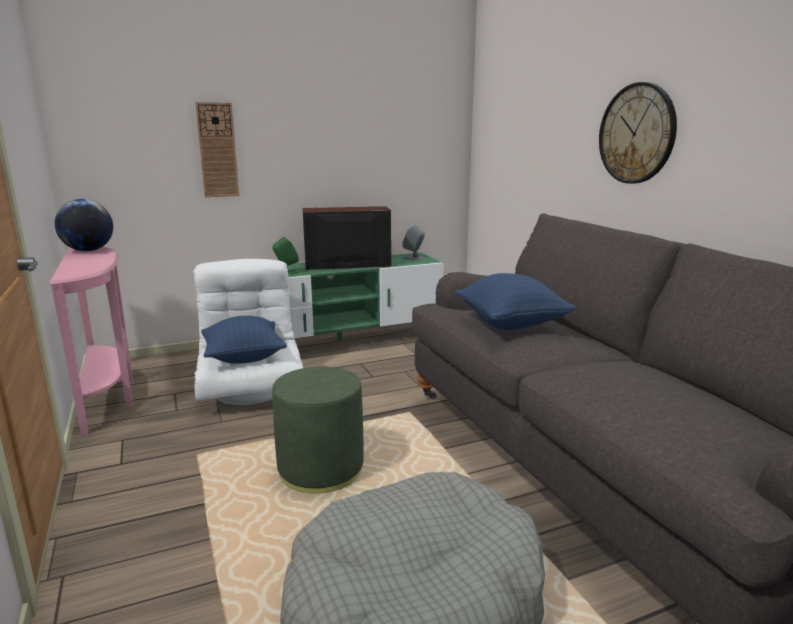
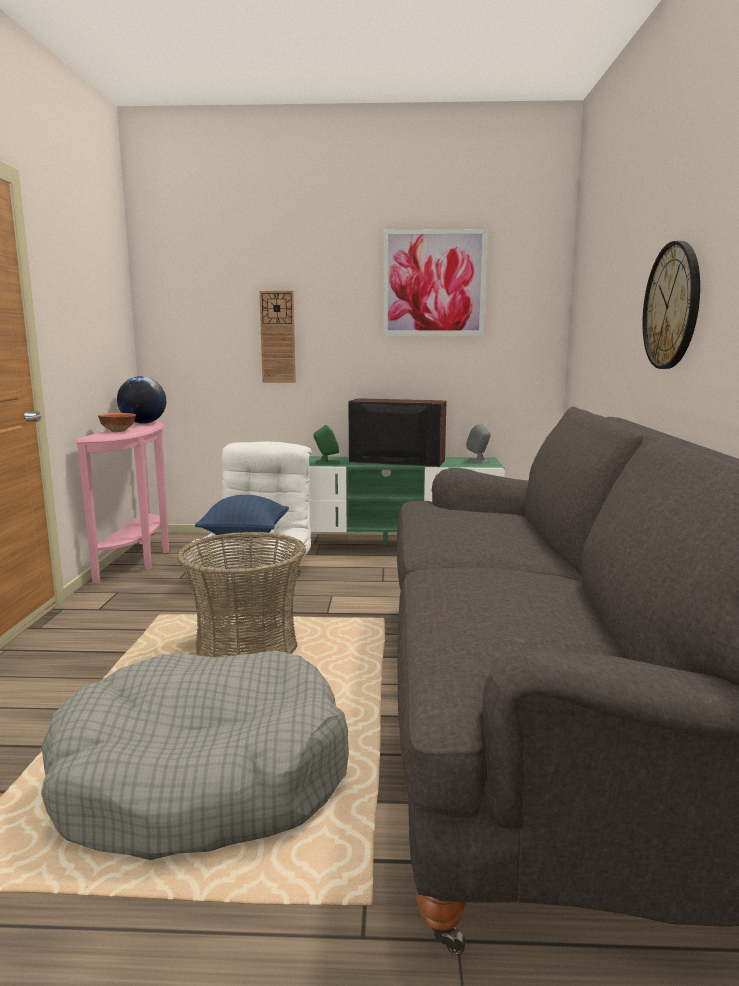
camera: 25 degrees right, 5 degrees down
(81, 264) = (118, 431): none -> bowl
(320, 469) = (246, 648): green ottoman -> basket
(364, 97) = (434, 283): none -> picture
(511, 324) = (464, 523): blue pillow -> none

